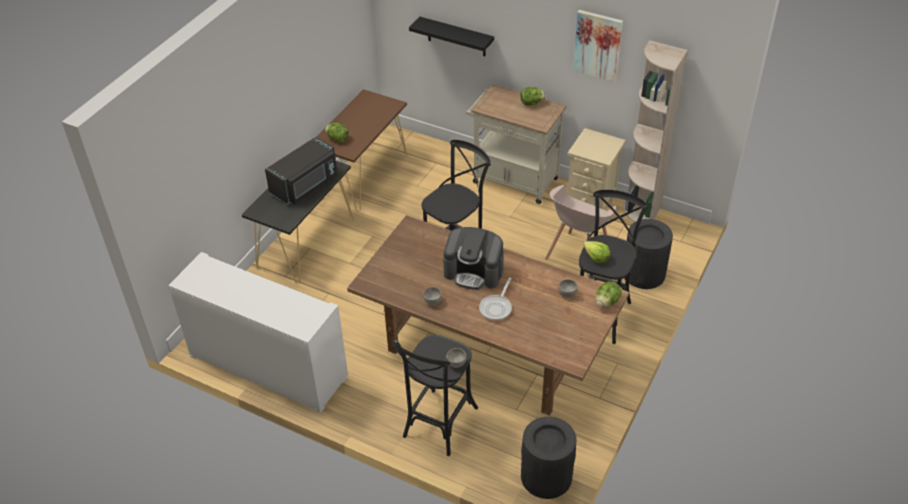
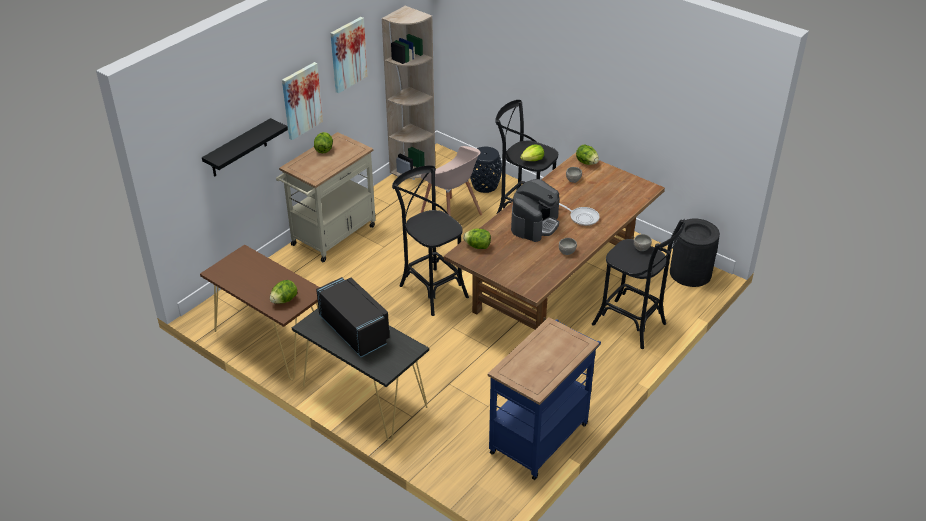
camera: 80 degrees left, 5 degrees down
(268, 366) = (541, 437): white cabinet -> blue cart
(425, 235) = (477, 246): none -> lettuce
(531, 46) = (301, 100): none -> picture
(591, 203) = (386, 197): beige nightstand -> none
(644, 273) = (485, 185): black trash can -> black stool

